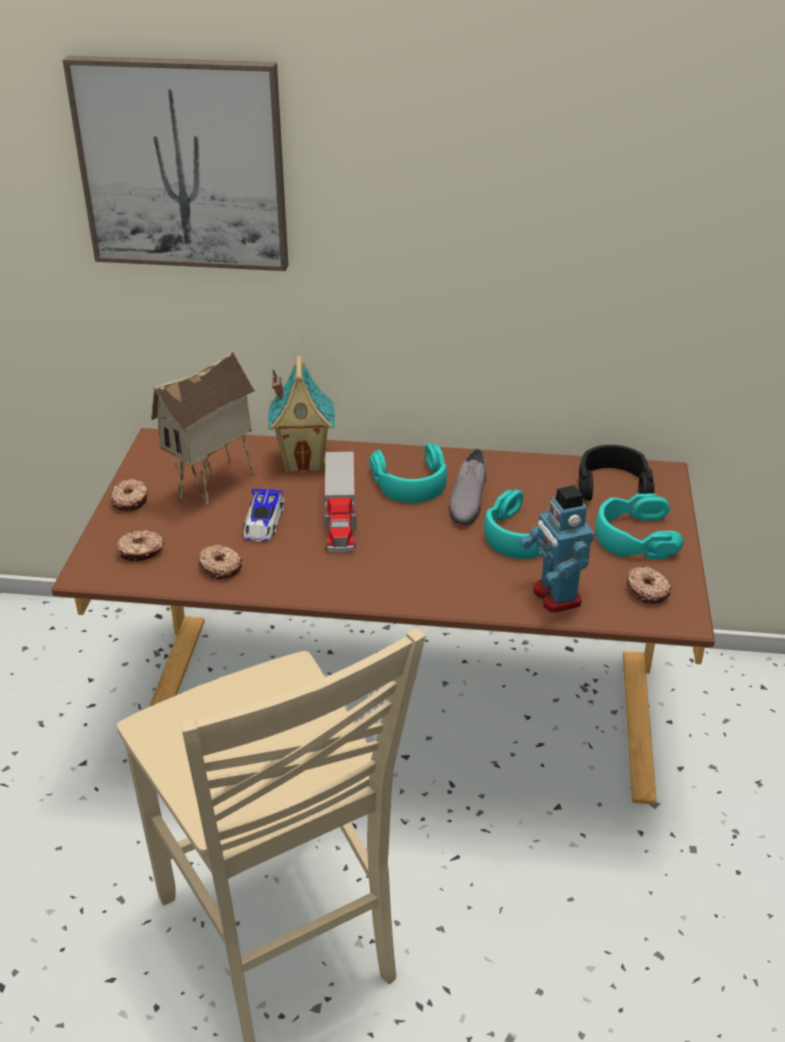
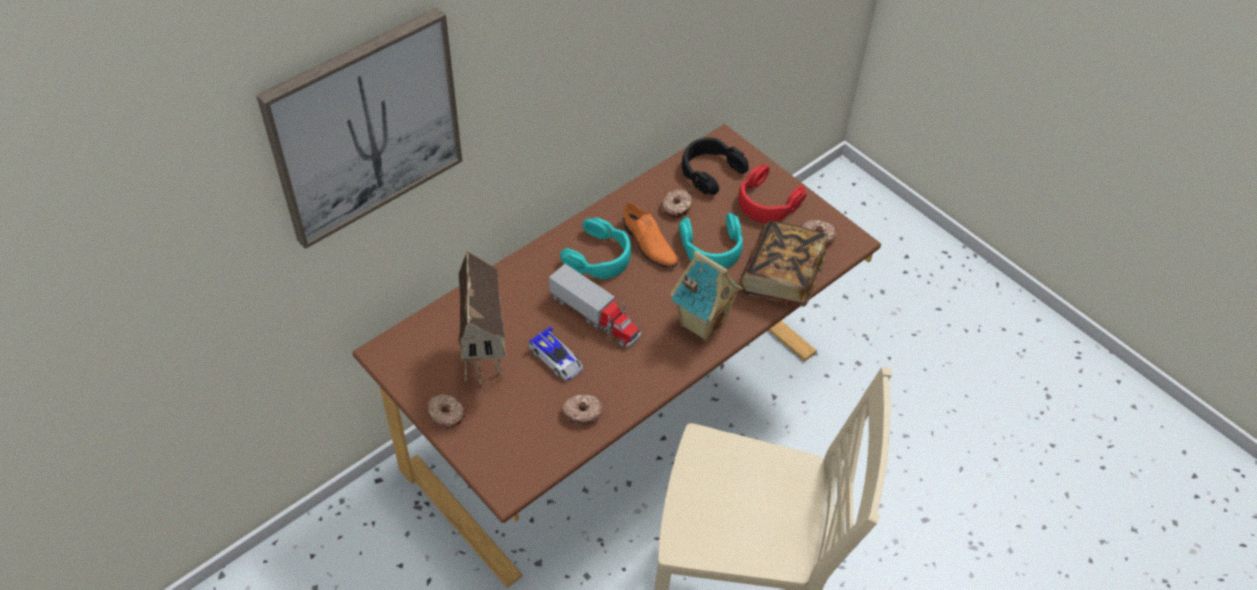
camera: 50 degrees left, 15 degrees up
(141, 552) = (516, 444): donut -> donut (677, 207)
(304, 461) = (511, 291): toy house -> toy house (701, 322)
(467, 498) = (648, 244): grey shoe -> orange shoe
(555, 596) = (781, 277): toy robot -> book
(634, 536) = (767, 202): turquoise headphones -> red headphones

